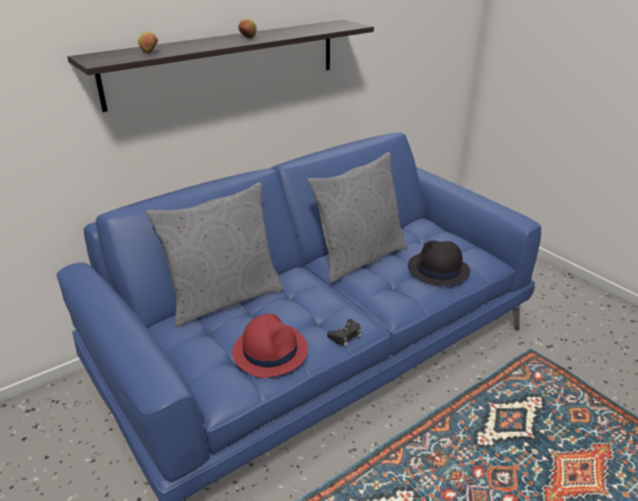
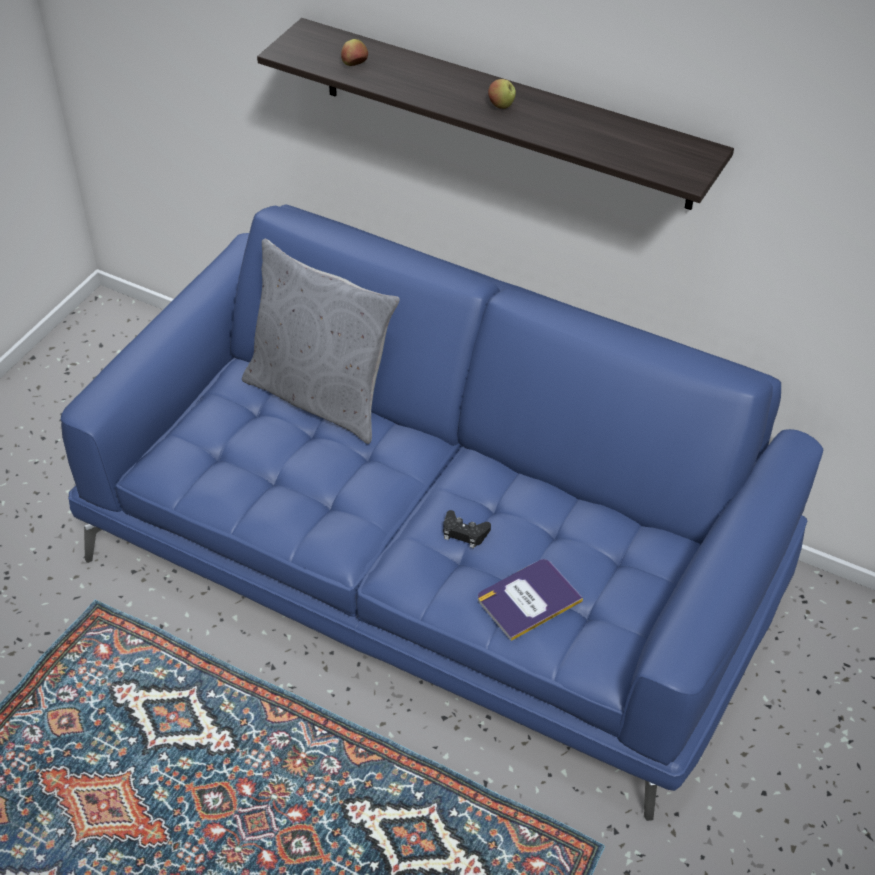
camera: 65 degrees right, 15 degrees up
(270, 350) = (243, 479): red hat -> none
(345, 335) = (309, 540): black game controller -> black game controller (464, 533)
(359, 257) = (506, 497): grey pillow -> none
(438, 269) = (528, 599): black hat -> book

